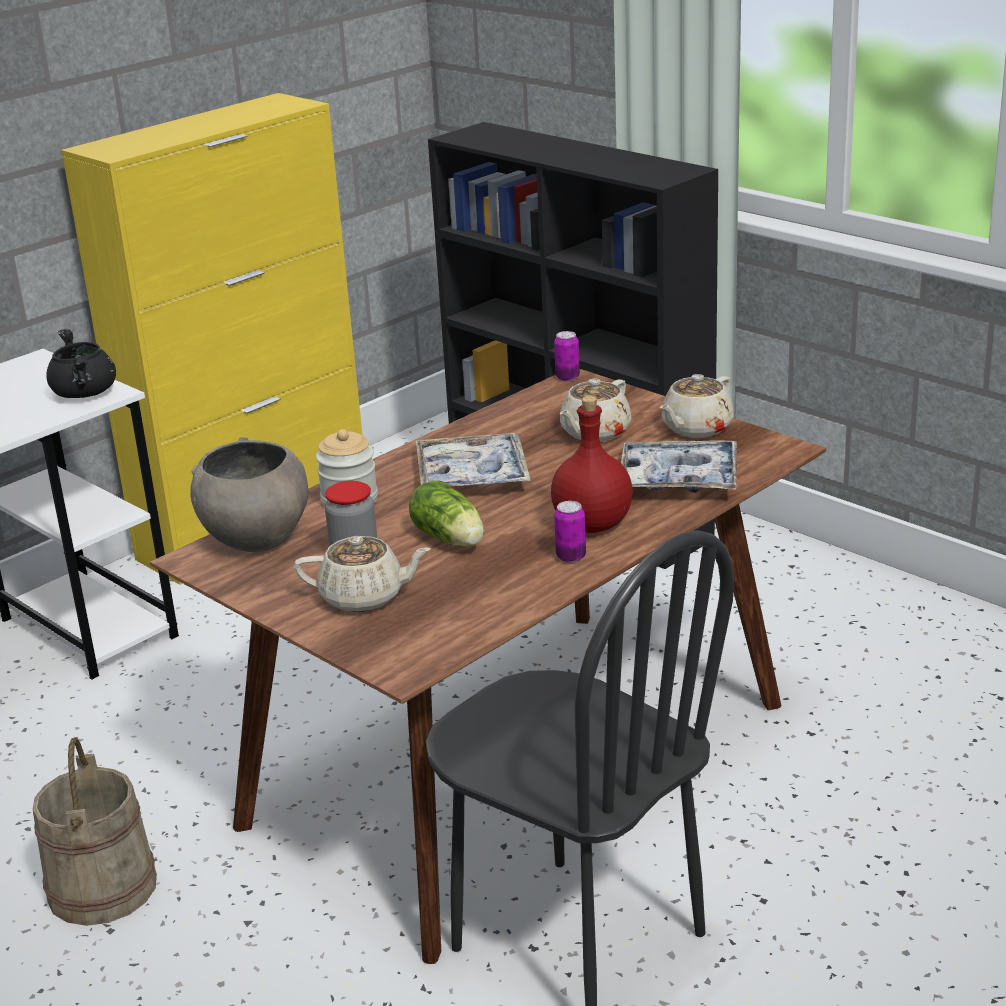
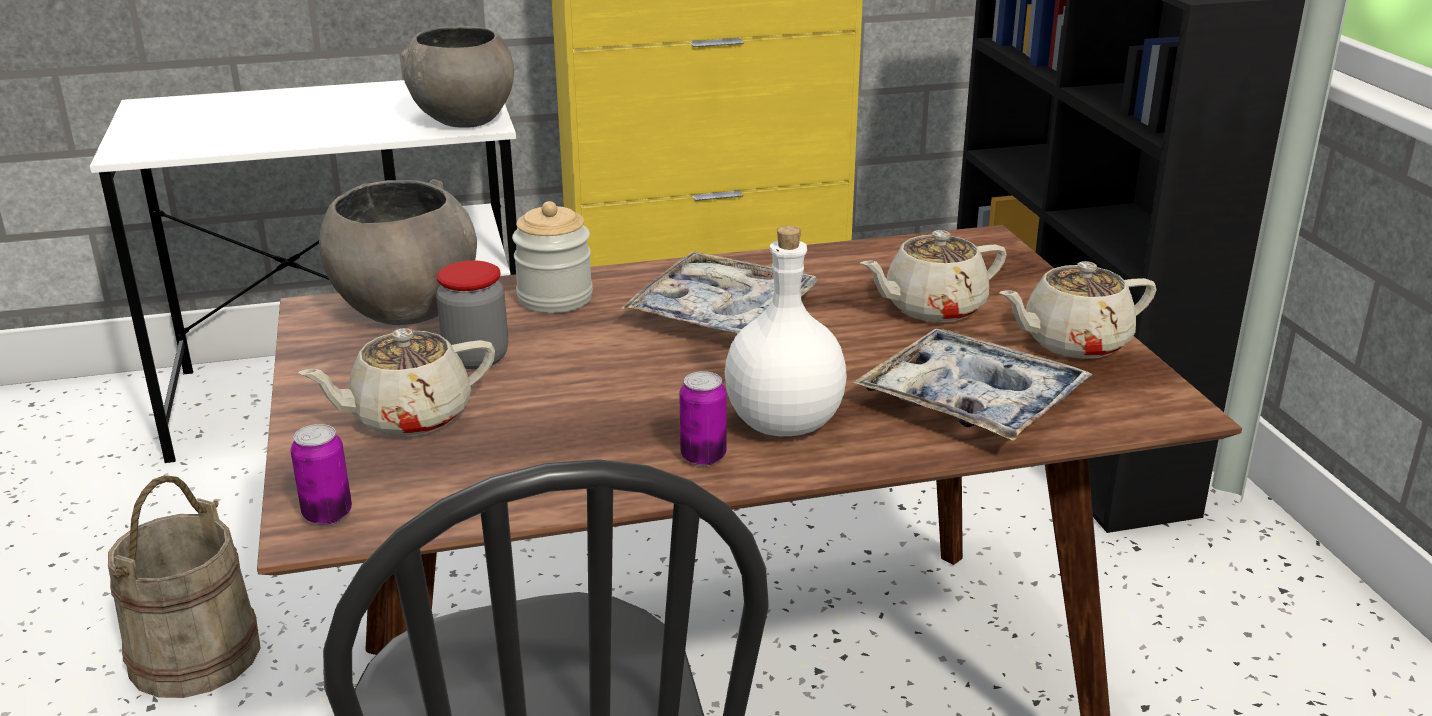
camera: 30 degrees right, 0 degrees up
(85, 394) = (463, 120): black cooking pot -> grey bowl
(364, 597) = (409, 417): beige teapot -> beige teapot turned 120 degrees clockwise
(451, 540) = (595, 382): lettuce -> none
(567, 377) = (979, 235): can -> can (327, 514)
(593, 525) = (783, 425): red bottle -> white bottle

